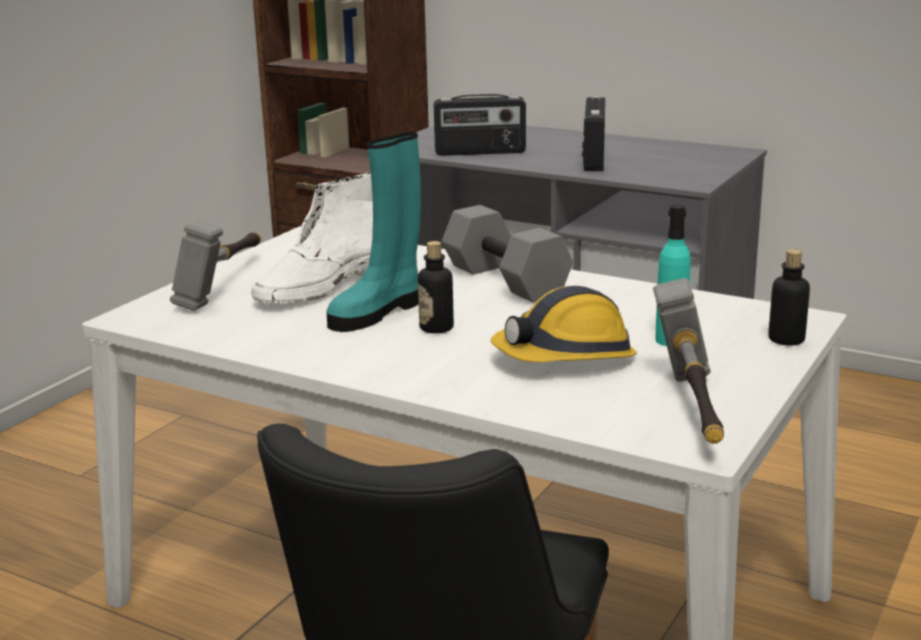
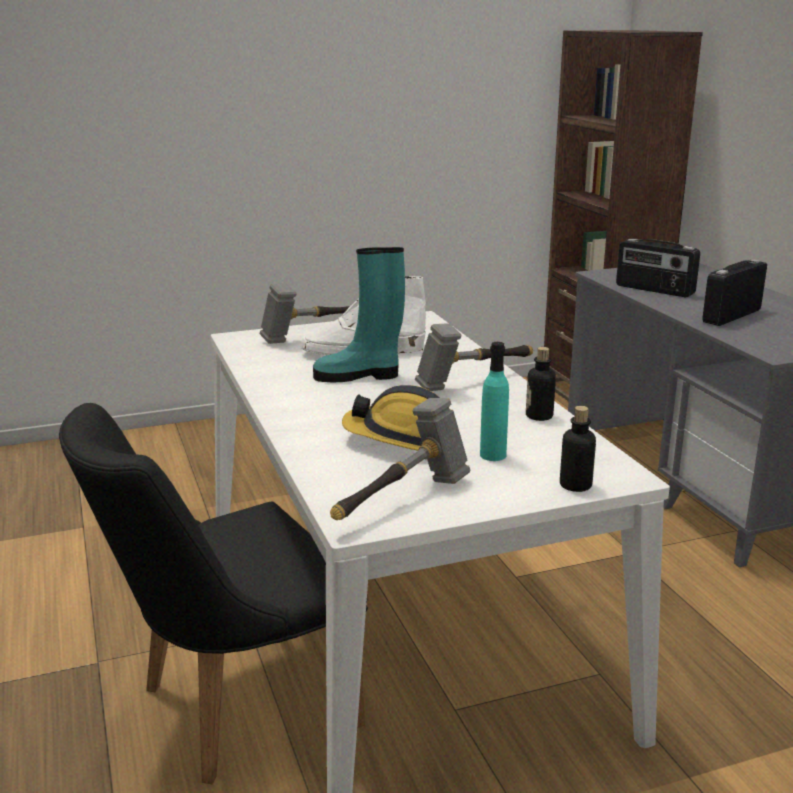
camera: 40 degrees right, 0 degrees up
(436, 328) = (370, 396): bottle -> bottle (539, 416)
(503, 280) = (474, 380): grey dumbbell -> hammer

